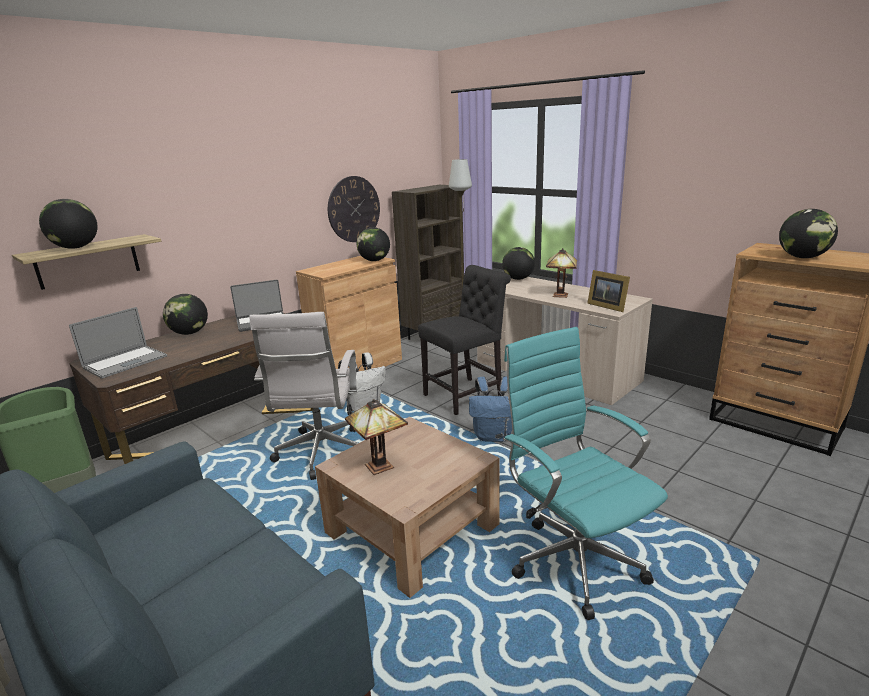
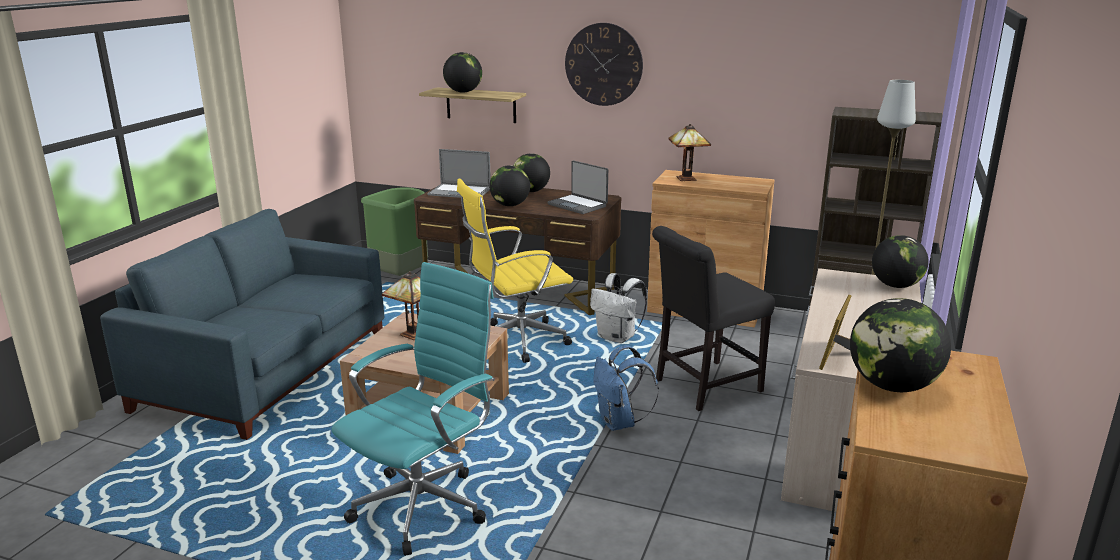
camera: 65 degrees right, 0 degrees up
(320, 455) = (516, 341): white office chair -> yellow office chair
(354, 209) = (769, 118): wall clock -> wall clock (603, 64)
(374, 260) = (746, 187): globe -> globe (510, 205)
(466, 395) = (703, 387): black chair -> black chair turned 120 degrees clockwise
(559, 295) = (850, 320): table lamp -> table lamp (687, 178)

